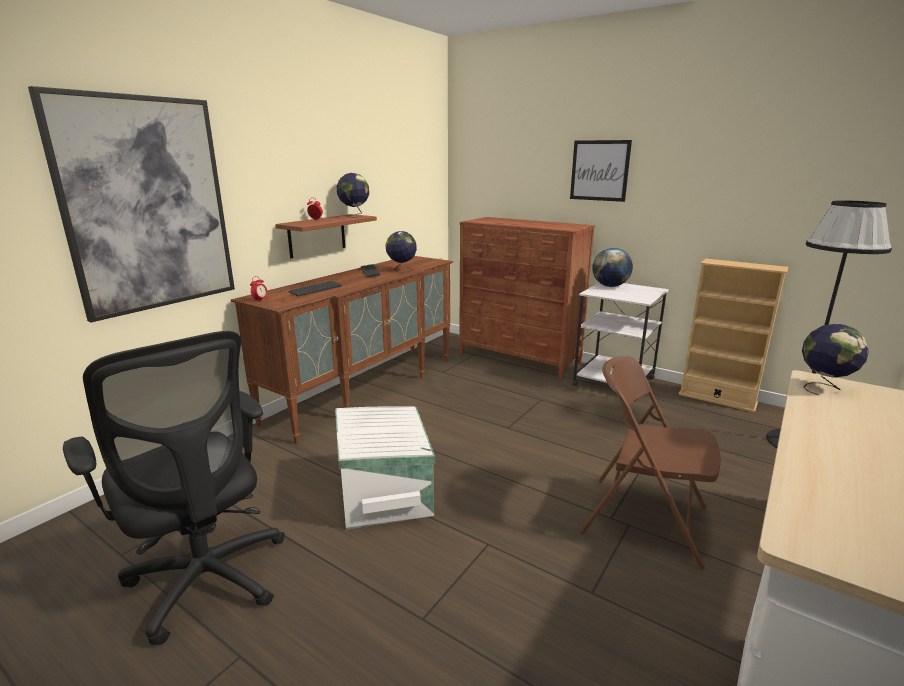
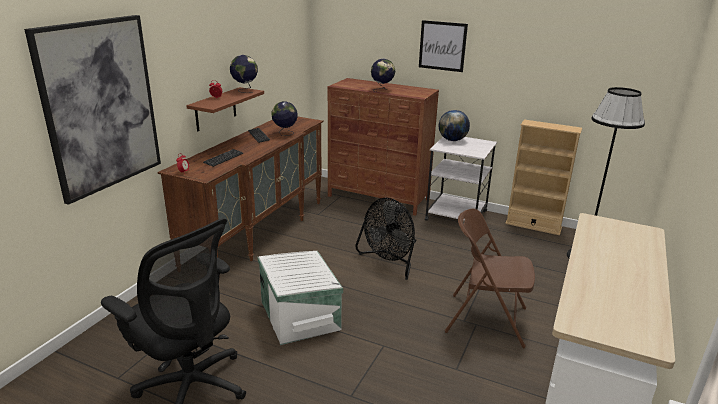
camera: 10 degrees left, 5 degrees up
(518, 430) = (389, 260): none -> black fan
(824, 388) = (597, 226): globe -> globe (382, 90)

